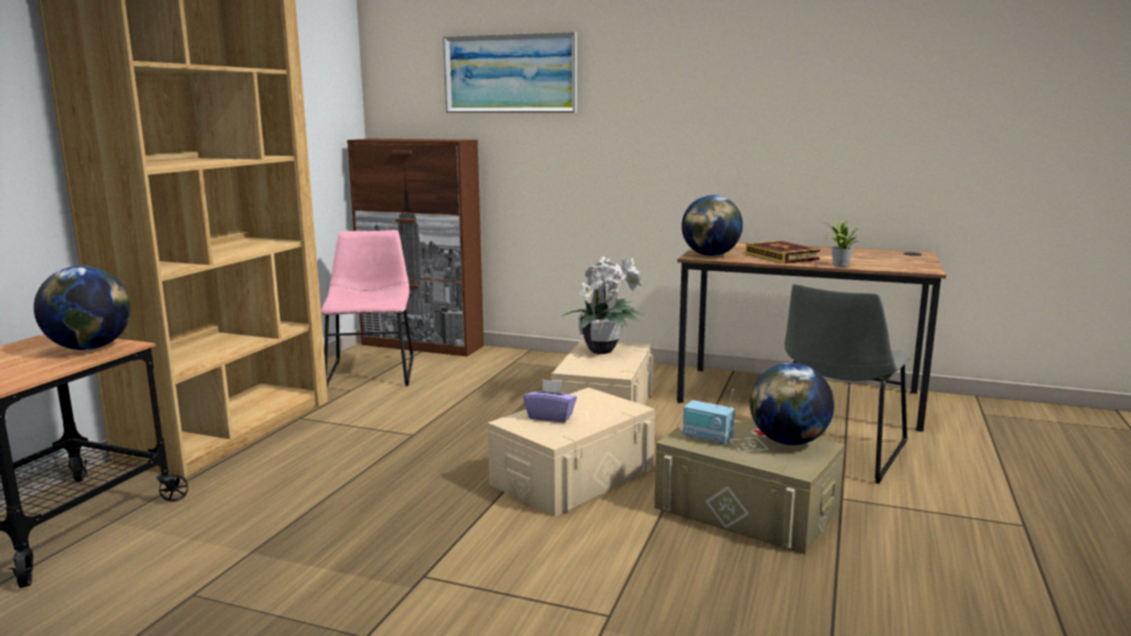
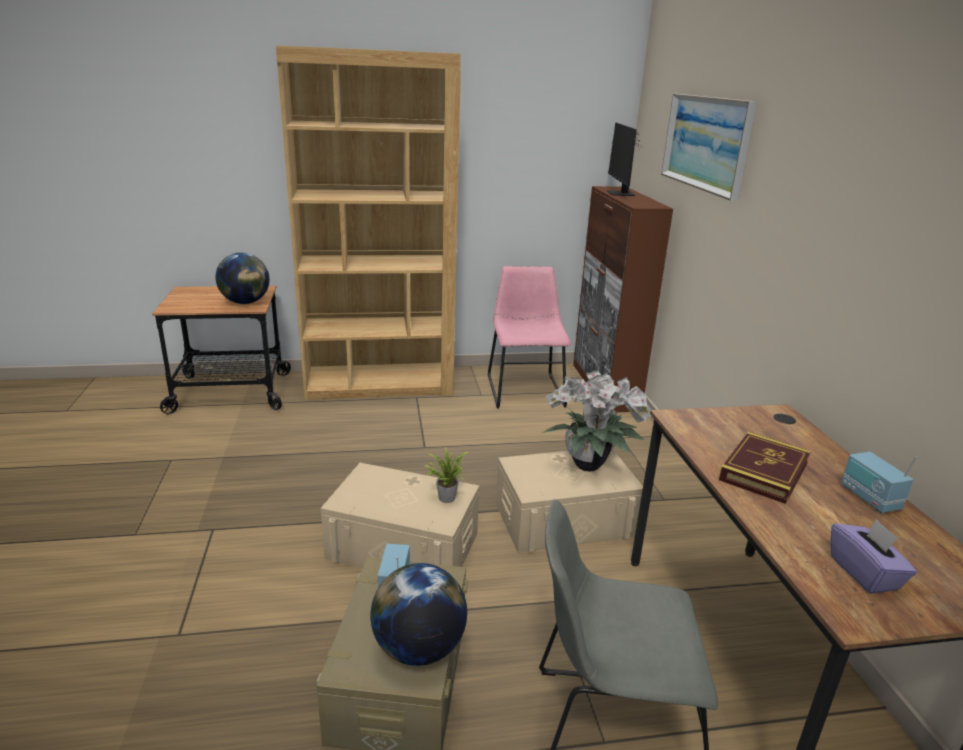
camera: 60 degrees right, 10 degrees up
(371, 371) = (524, 389): pink chair -> pink chair turned 60 degrees counterclockwise
(400, 139) = (620, 194): none -> monitor
(550, 417) = (390, 486): purple tissue box -> purple tissue box (864, 573)
(710, 255) = (696, 425): globe -> none
(823, 250) = (869, 498): none -> radio
(838, 265) = (767, 524): potted plant -> potted plant (445, 497)

